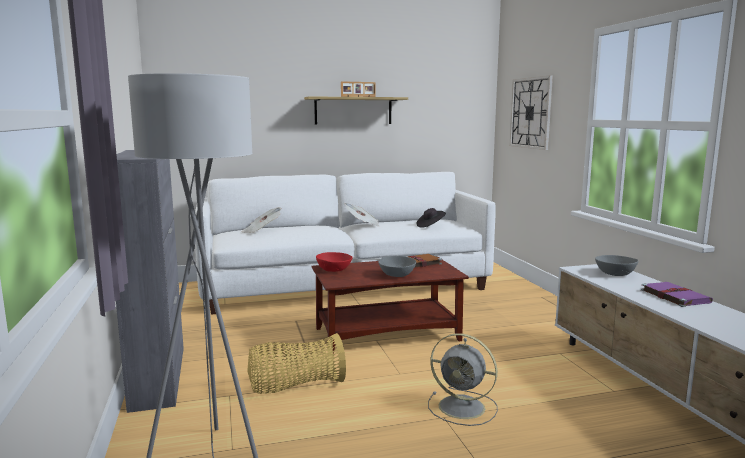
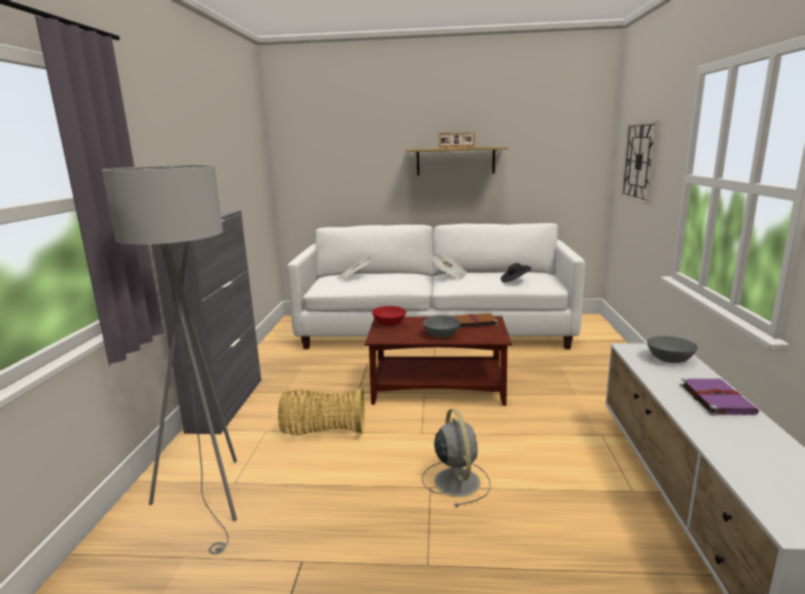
camera: 20 degrees right, 5 degrees up
(463, 407) = (456, 480): grey fan -> grey fan turned 150 degrees counterclockwise

